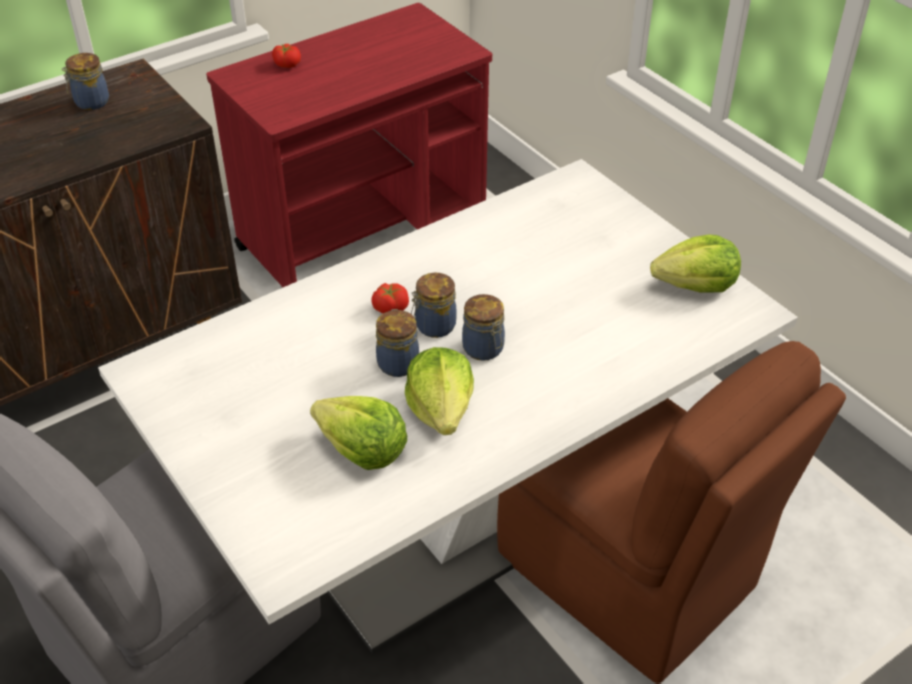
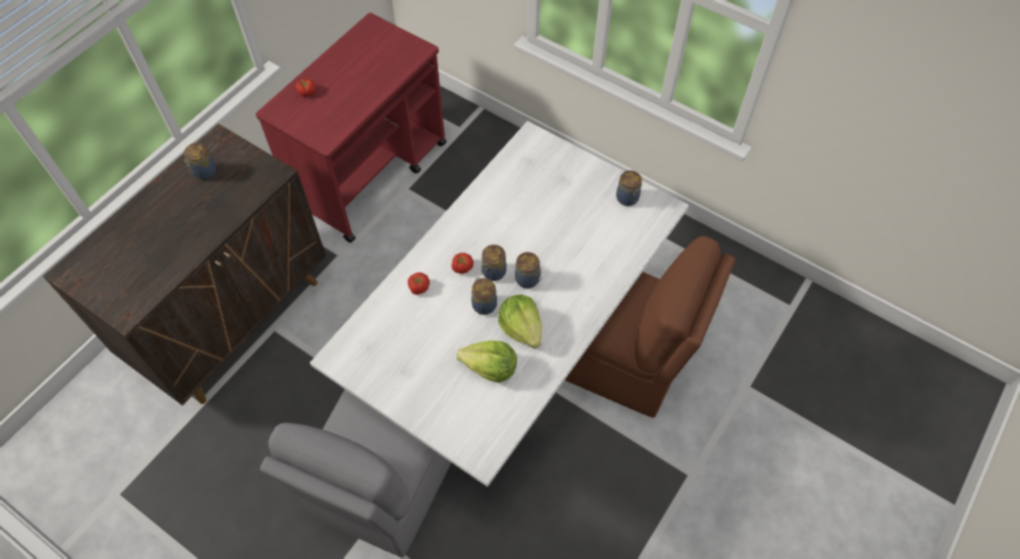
camera: 20 degrees left, 15 degrees up
(311, 316) = (418, 287): none -> tomato
(696, 285) = (628, 199): lettuce -> jar

